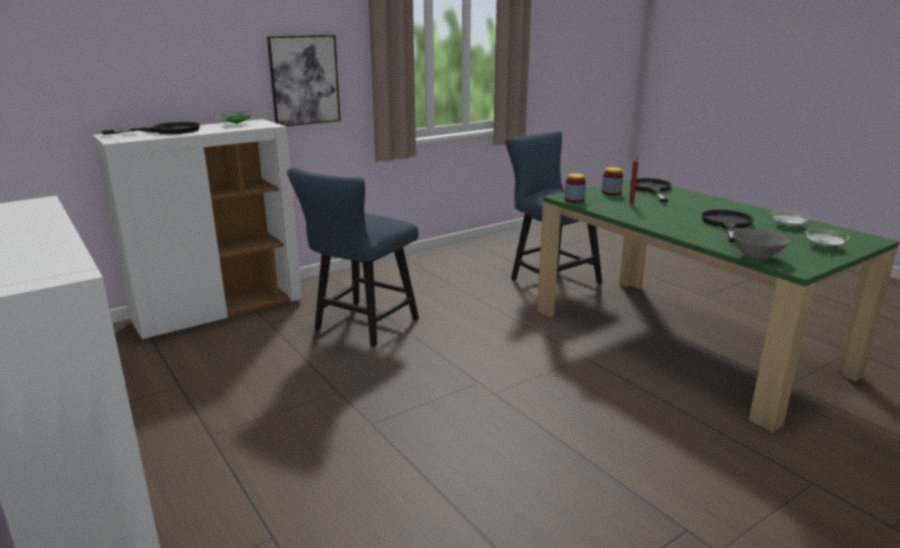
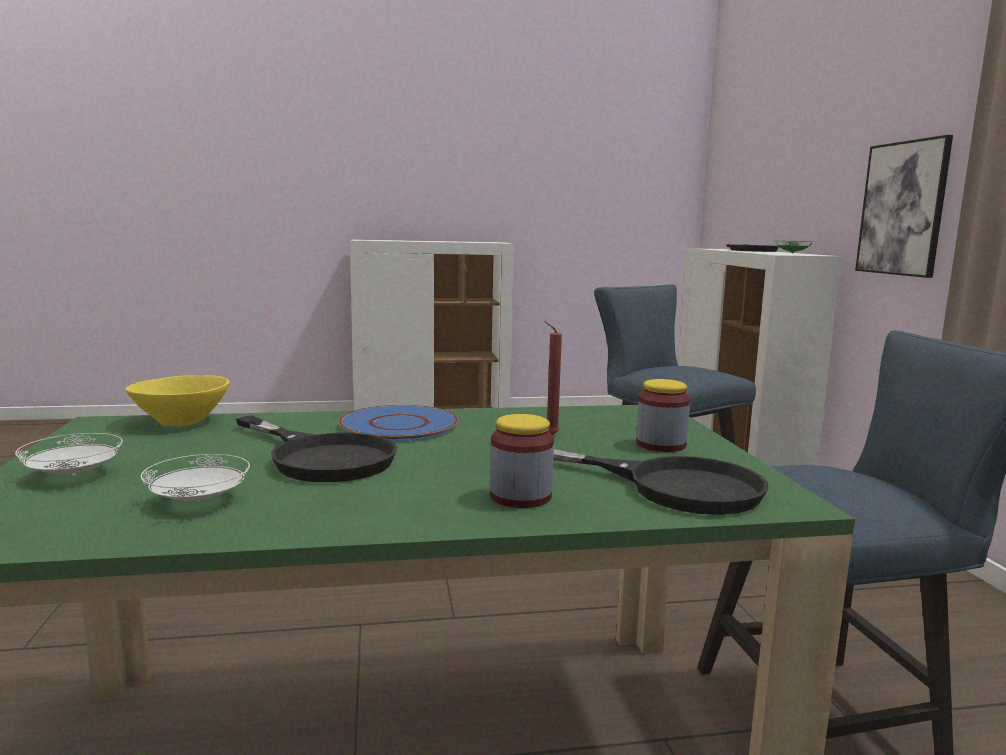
camera: 115 degrees right, 10 degrees down
(574, 200) = (624, 412): jar -> jar (520, 496)
(669, 224) = (400, 425): none -> blue plate
(757, 257) = (180, 421): grey bowl -> yellow bowl

